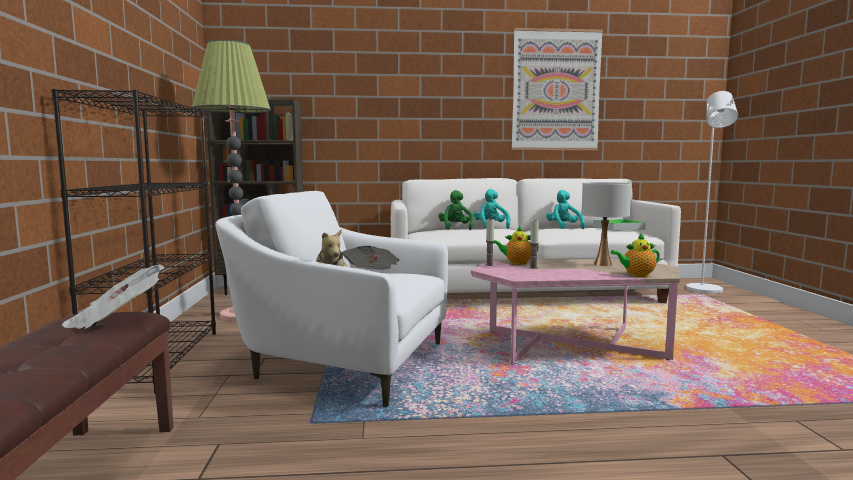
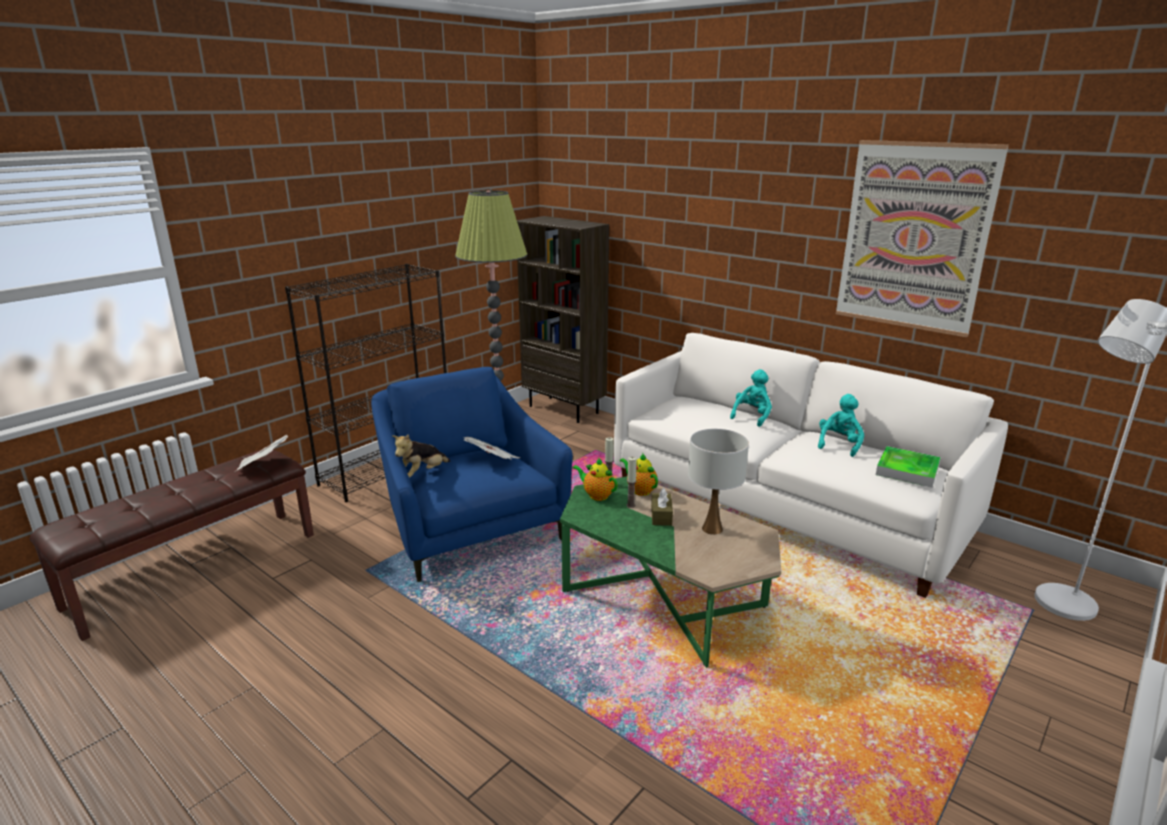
camera: 45 degrees right, 15 degrees up
(343, 363) = (468, 526): white armchair -> blue armchair
(455, 228) = (713, 406): green plush toy -> none
(563, 267) = (661, 516): none -> brown tissue box
(573, 345) = (664, 599): pink coffee table -> green coffee table
(636, 275) = (684, 562): teapot -> teapot (596, 495)

